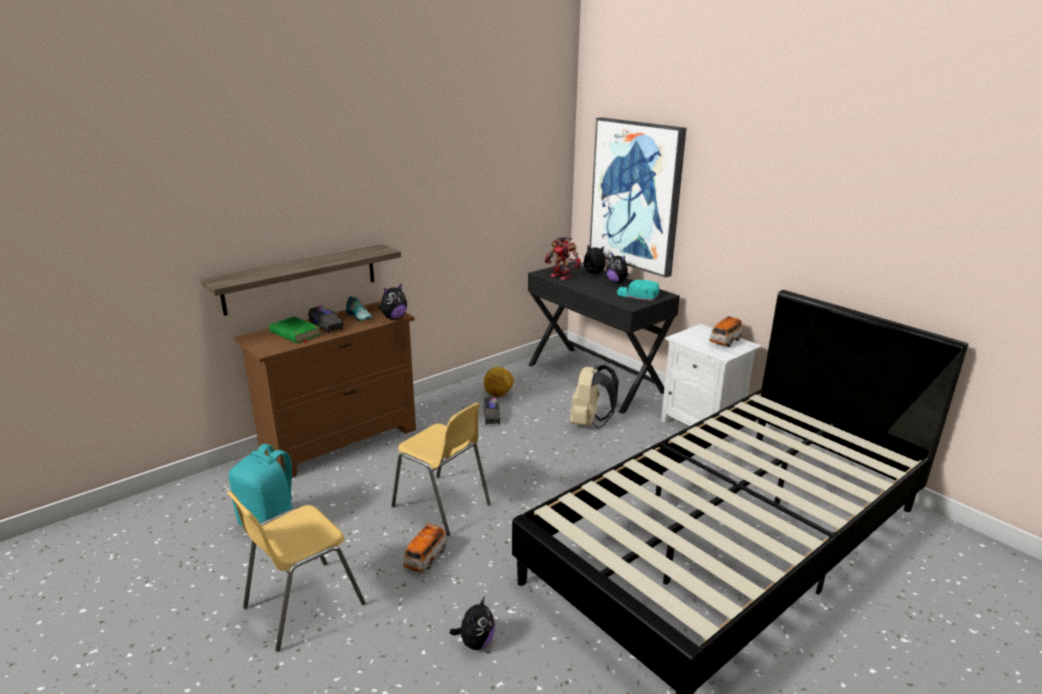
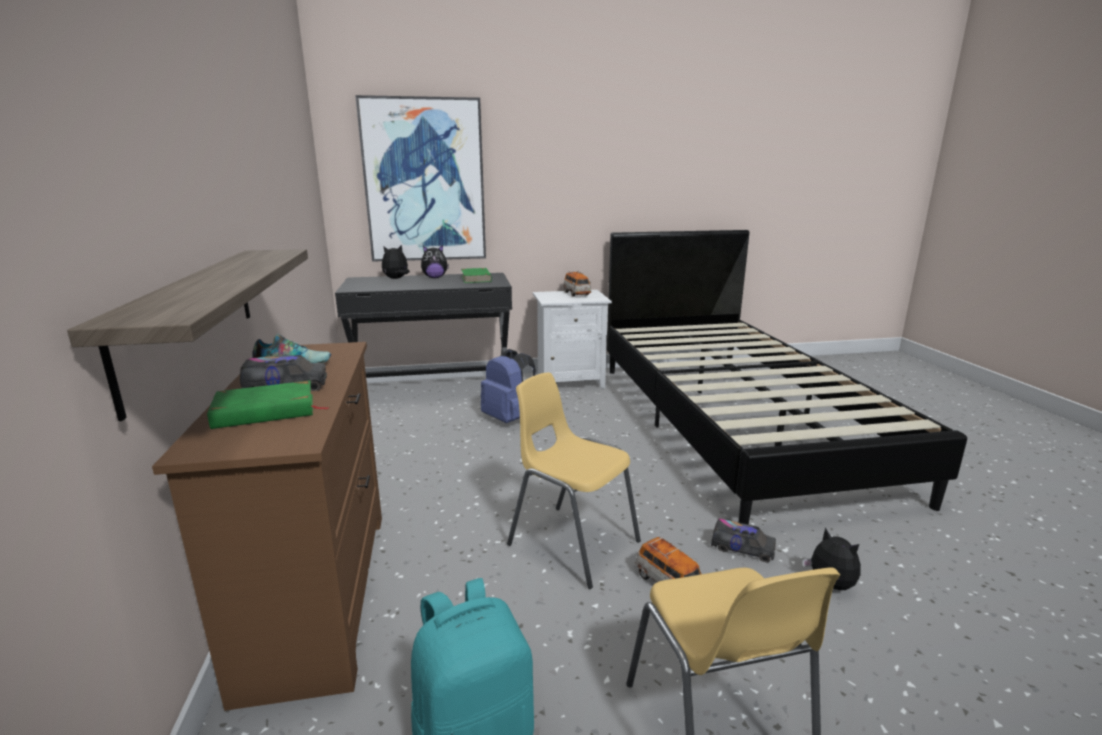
camera: 60 degrees left, 5 degrees down
(393, 318) = (347, 350): plush toy -> none
(442, 506) = (572, 543): yellow chair -> yellow chair turned 120 degrees counterclockwise
(491, 416) = (426, 461): toy truck -> toy truck (742, 549)
(498, 394) = (386, 444): football -> none
(562, 276) = (377, 286): toy robot -> none
(589, 423) = (508, 419): beige backpack -> blue backpack
(637, 294) = (476, 278): turquoise cap -> green book

